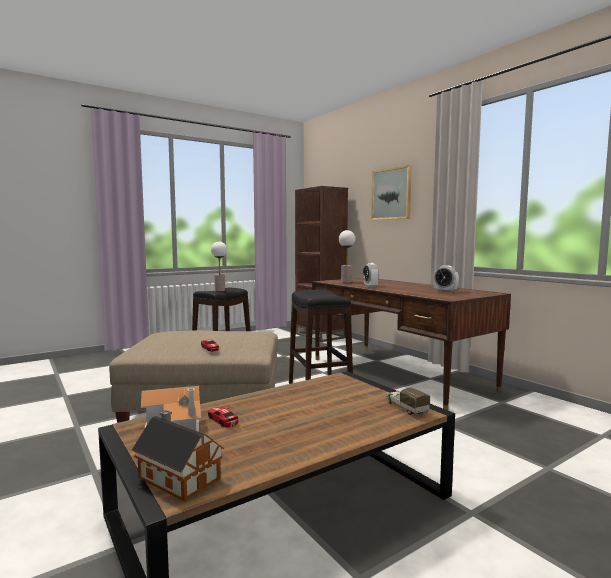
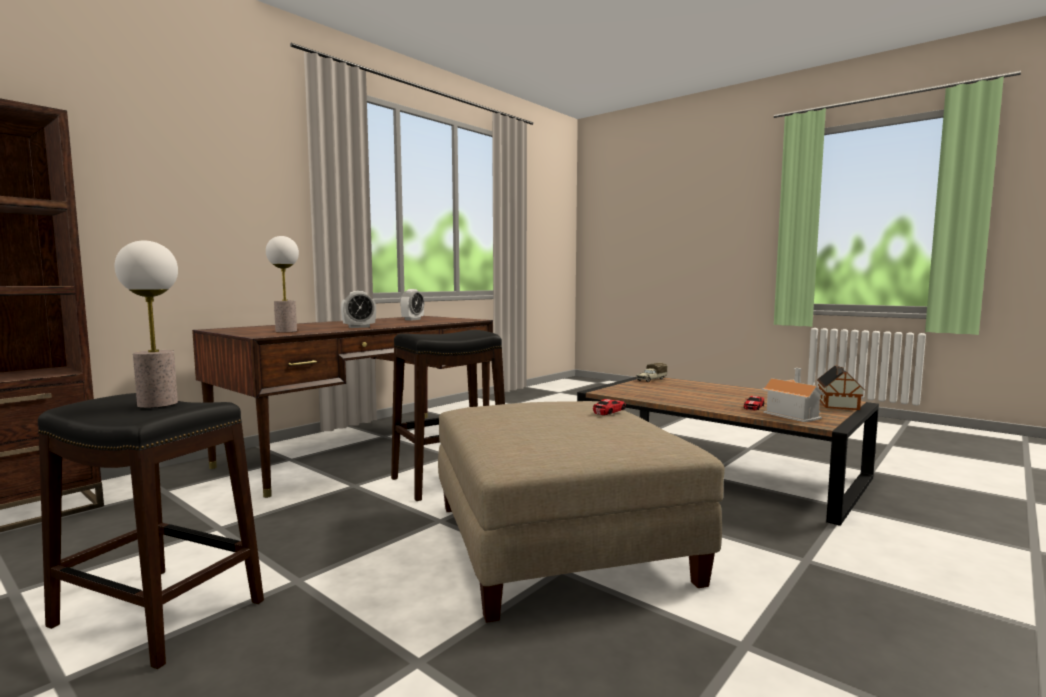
camera: 105 degrees left, 0 degrees up
(391, 194) = (195, 172): picture -> none

